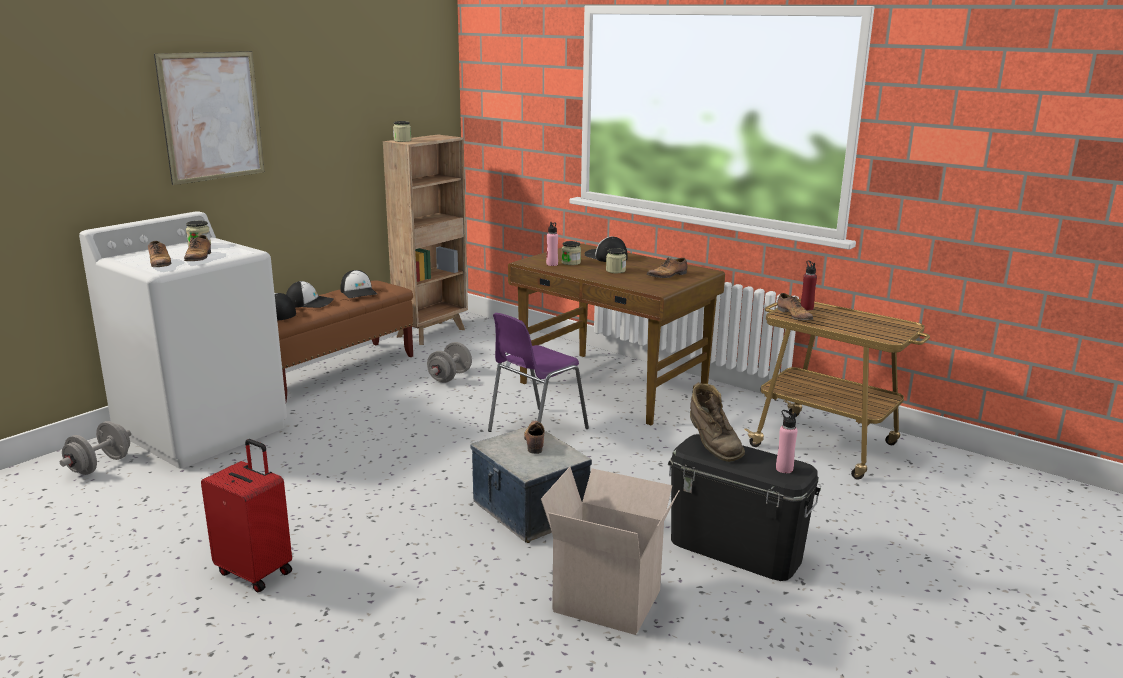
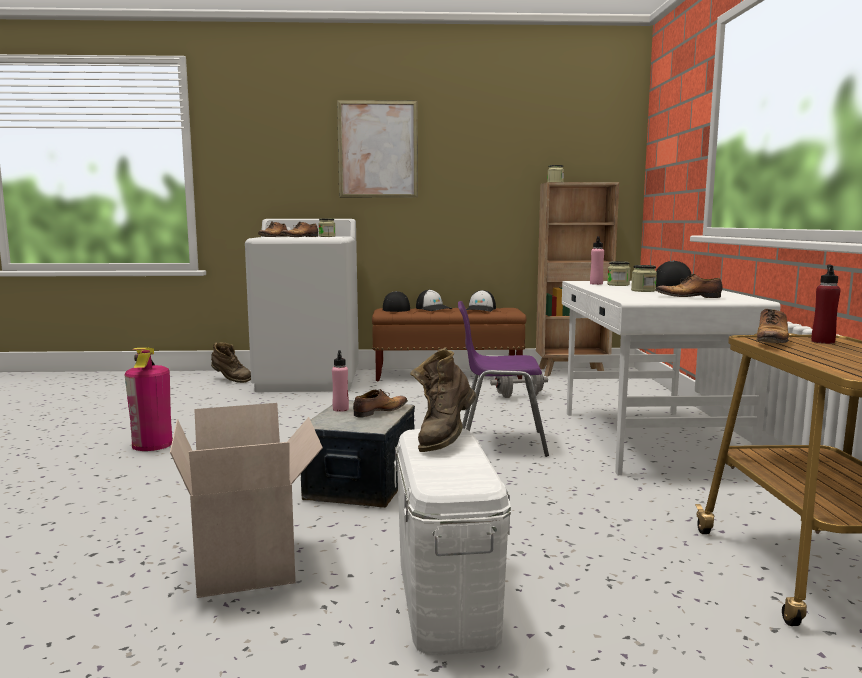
camera: 50 degrees right, 10 degrees down
(100, 465) = (231, 380): grey dumbbell -> brown boot
(256, 571) = (153, 444): red suitcase -> fire extinguisher
(612, 387) = (647, 440): brown desk -> white desk
(736, 549) = (447, 597): black storage box -> white storage box
(784, 469) = (456, 478): pink bottle -> pink bottle (340, 409)

